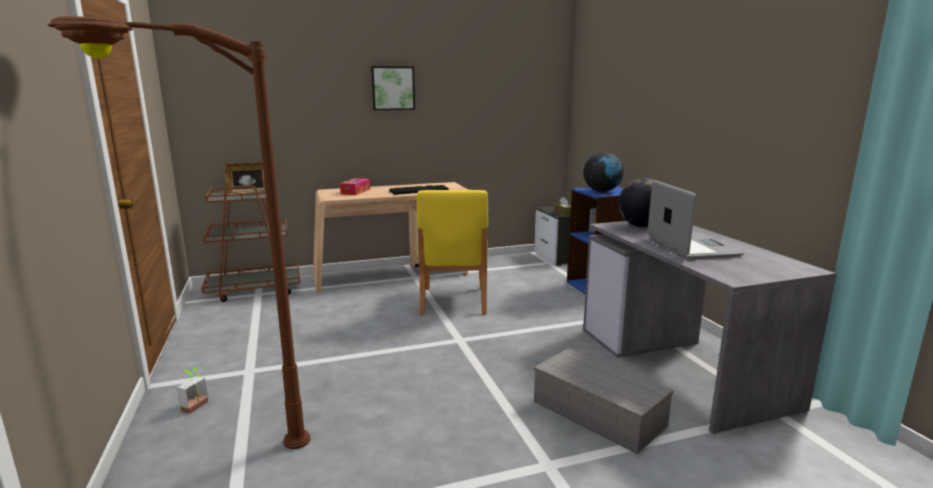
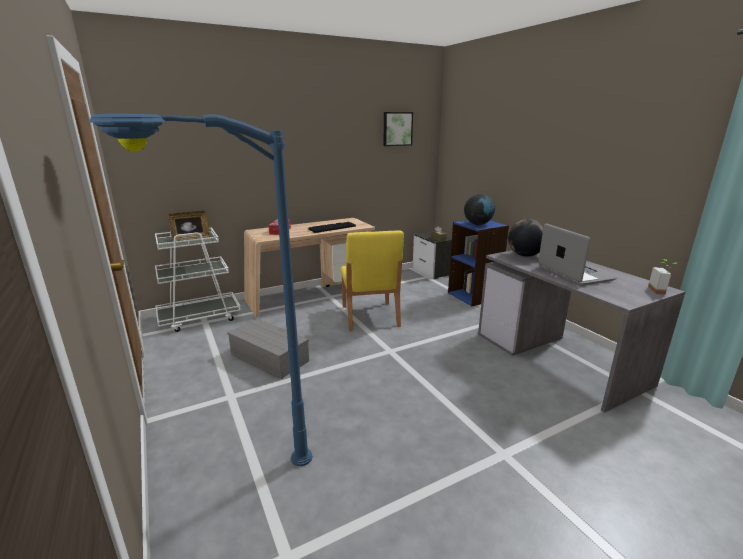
camera: 10 degrees left, 5 degrees up
(198, 407) = (202, 436): potted plant -> potted plant (660, 291)
(208, 457) = (232, 483): brown floor lamp -> blue floor lamp
(255, 289) = (200, 318): brown cart -> white cart
(393, 88) = (304, 142): picture -> picture (397, 129)
(600, 413) = (521, 404): grey storage box -> grey storage box (271, 357)

